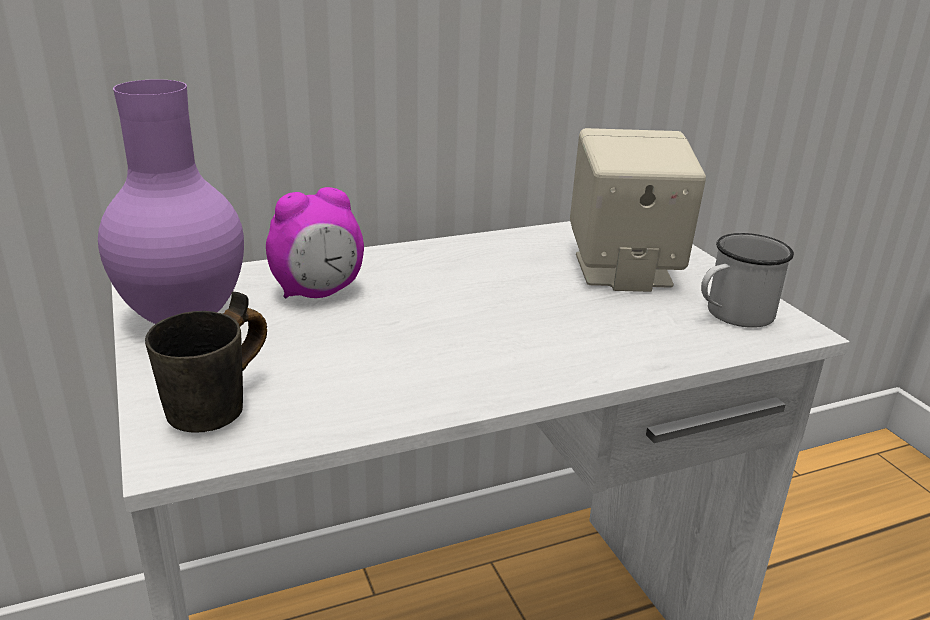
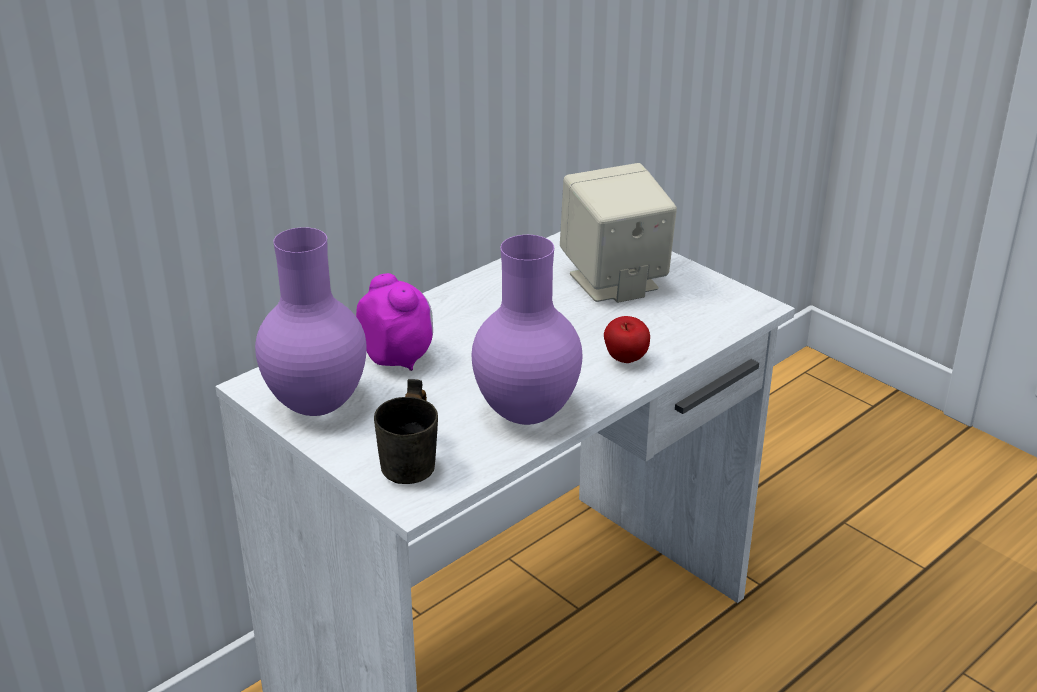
camera: 20 degrees left, 5 degrees up
(318, 293) = (398, 358): alarm clock -> alarm clock turned 75 degrees counterclockwise
(414, 384) = (528, 413): none -> purple vase
(583, 353) = (625, 361): none -> apple
(732, 315) = (710, 304): white mug -> none

